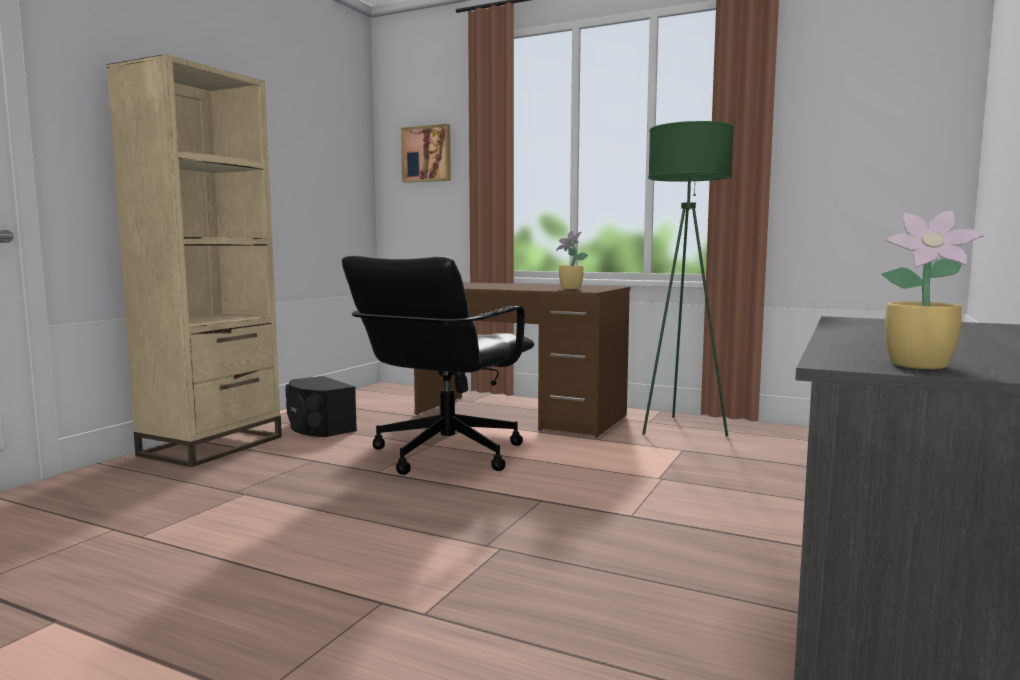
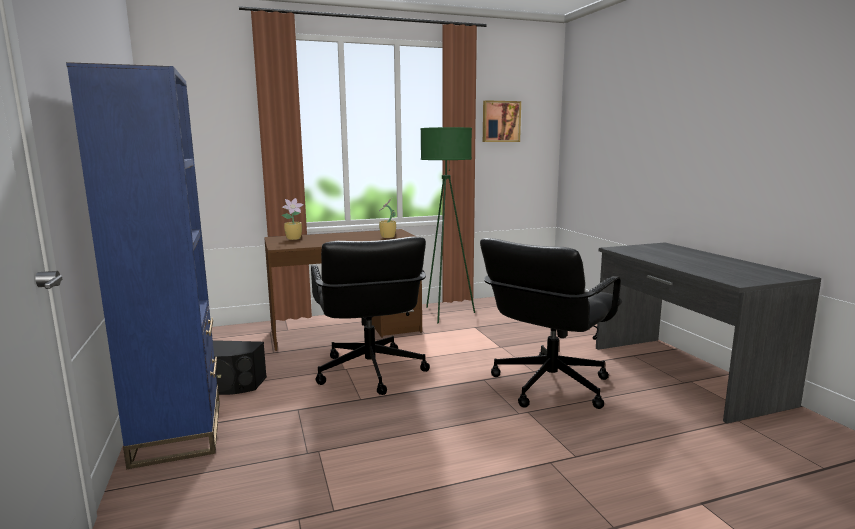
camera: 45 degrees left, 5 degrees up
(212, 446) = (178, 432): beige bookcase -> blue bookcase
(427, 154) = (206, 127): picture -> picture (500, 121)
(607, 536) = (549, 385): none -> black office chair
(922, 366) = (753, 278): potted plant -> potted plant (294, 238)

